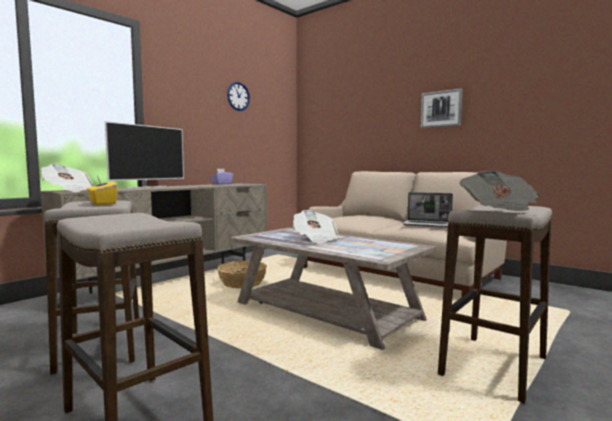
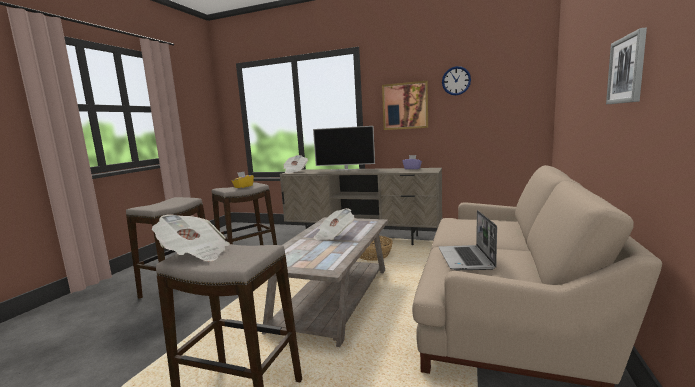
camera: 70 degrees right, 5 degrees up
(194, 112) = (405, 106): none -> picture

